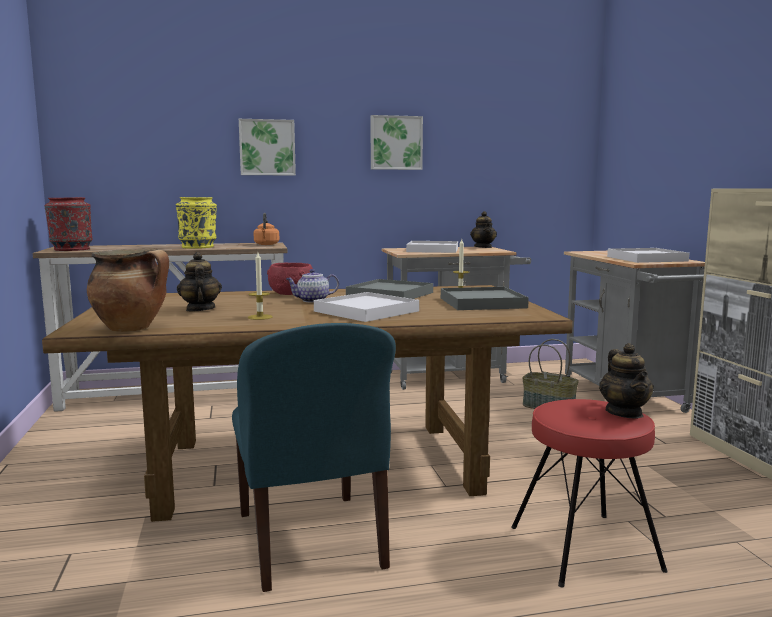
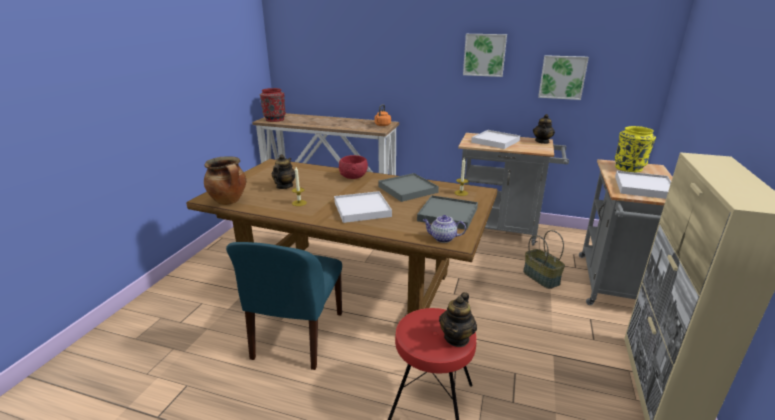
camera: 30 degrees right, 15 degrees up
(198, 247) = (339, 124): yellow vase -> yellow vase (629, 168)
(267, 147) = (392, 56): picture -> picture (562, 77)
(312, 300) = (352, 188): teapot -> teapot (442, 238)

